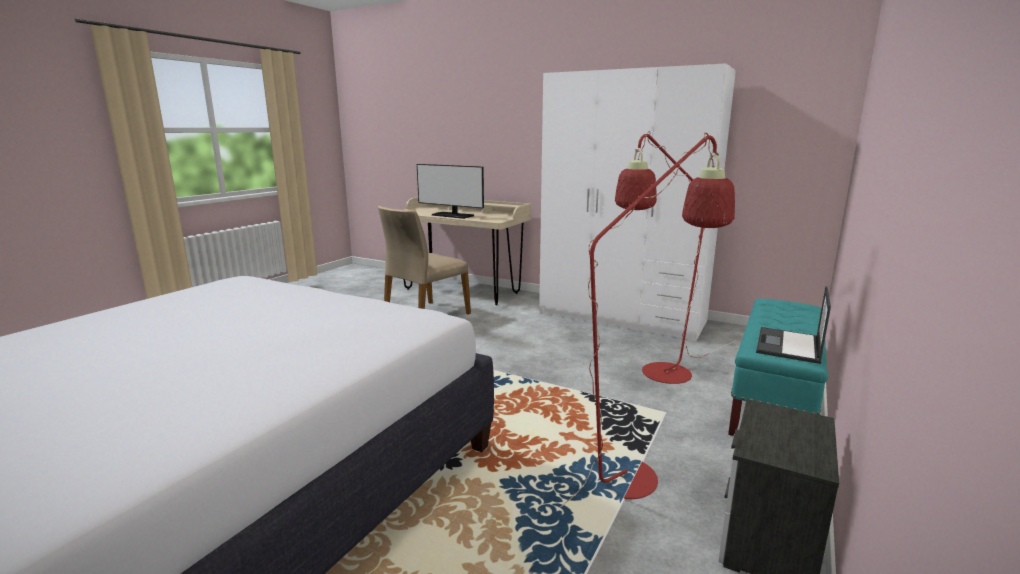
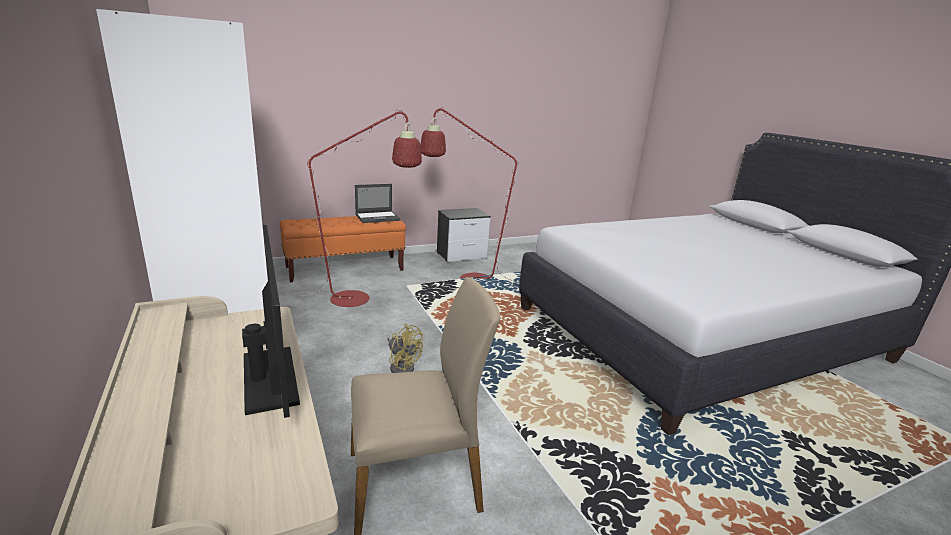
camera: 145 degrees left, 5 degrees up
(511, 347) = (402, 366): none -> yellow fan
(773, 402) = (345, 269): turquoise bench -> orange bench

